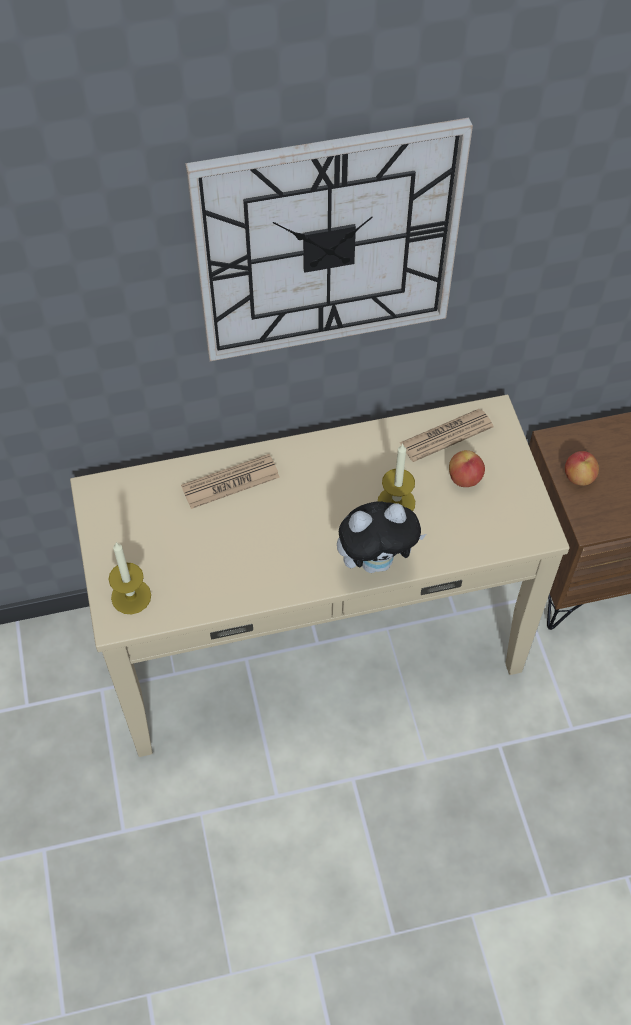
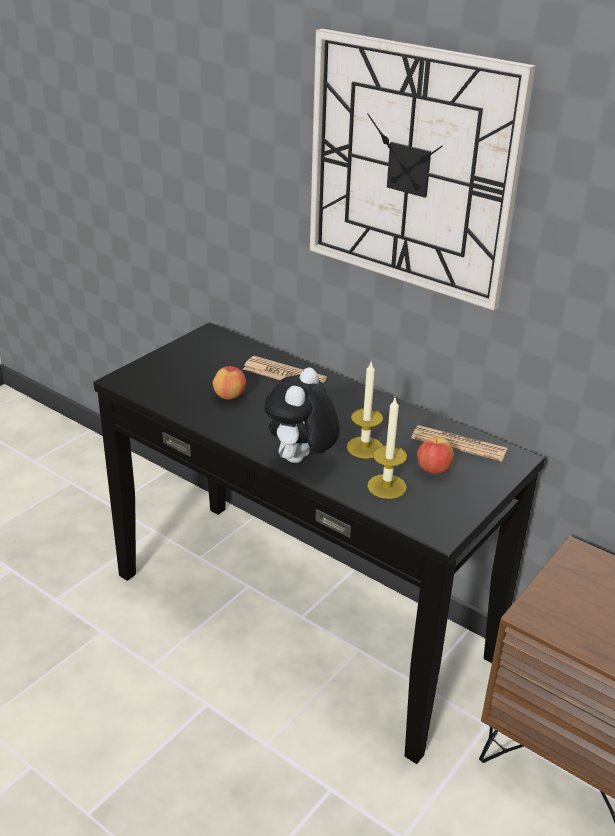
camera: 50 degrees right, 25 degrees down
(131, 596) = (146, 377): candle -> candle (387, 486)
(315, 640) = (302, 614): beige console table -> black console table
(376, 561) = (301, 461): plush toy -> plush toy turned 75 degrees clockwise
(578, 477) = (566, 583): apple -> apple (229, 396)

